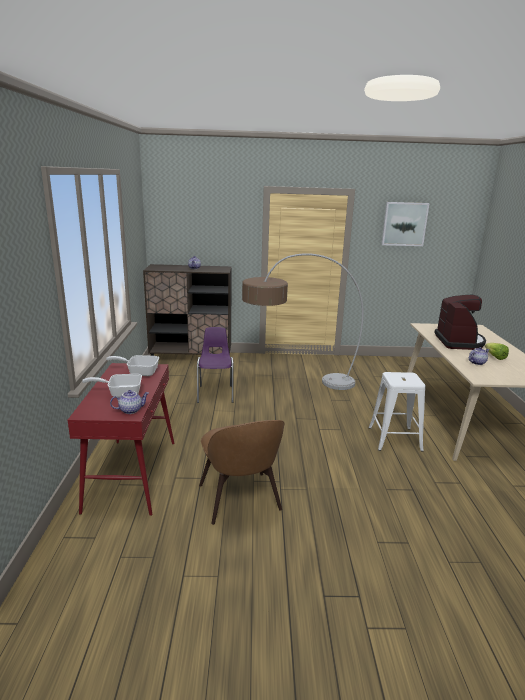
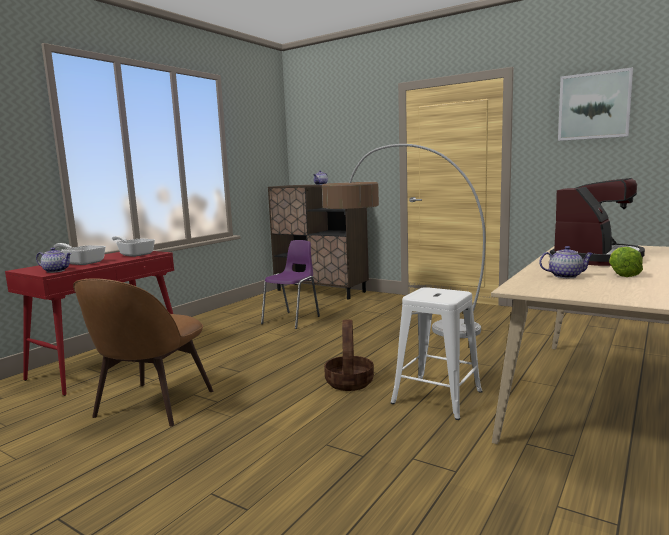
camera: 35 degrees right, 10 degrees down
(336, 441) = (349, 382): none -> basket

